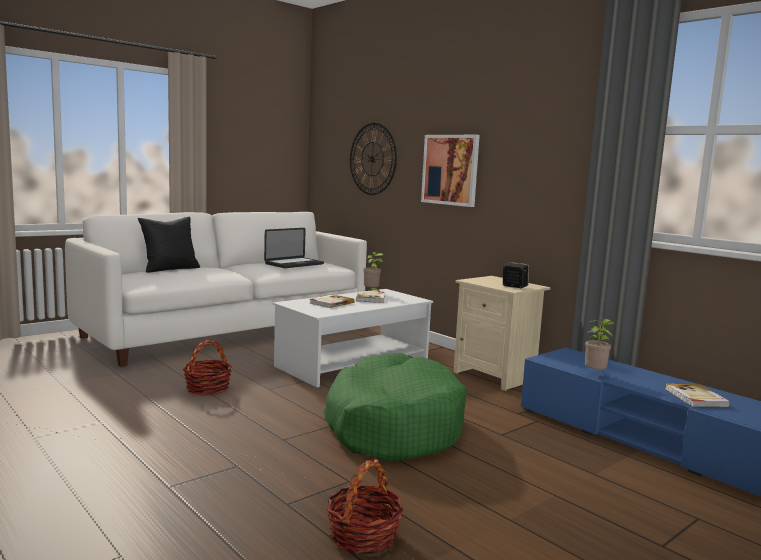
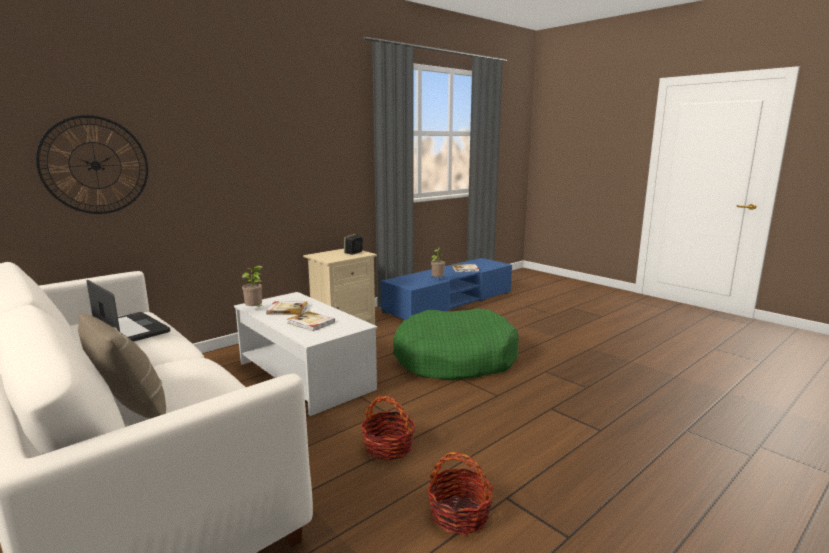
camera: 90 degrees left, 5 degrees up
(170, 269) = (130, 408): black pillow -> beige pillow
(363, 536) = (601, 366): basket -> basket (459, 515)
(450, 170) = (235, 169): picture -> none

